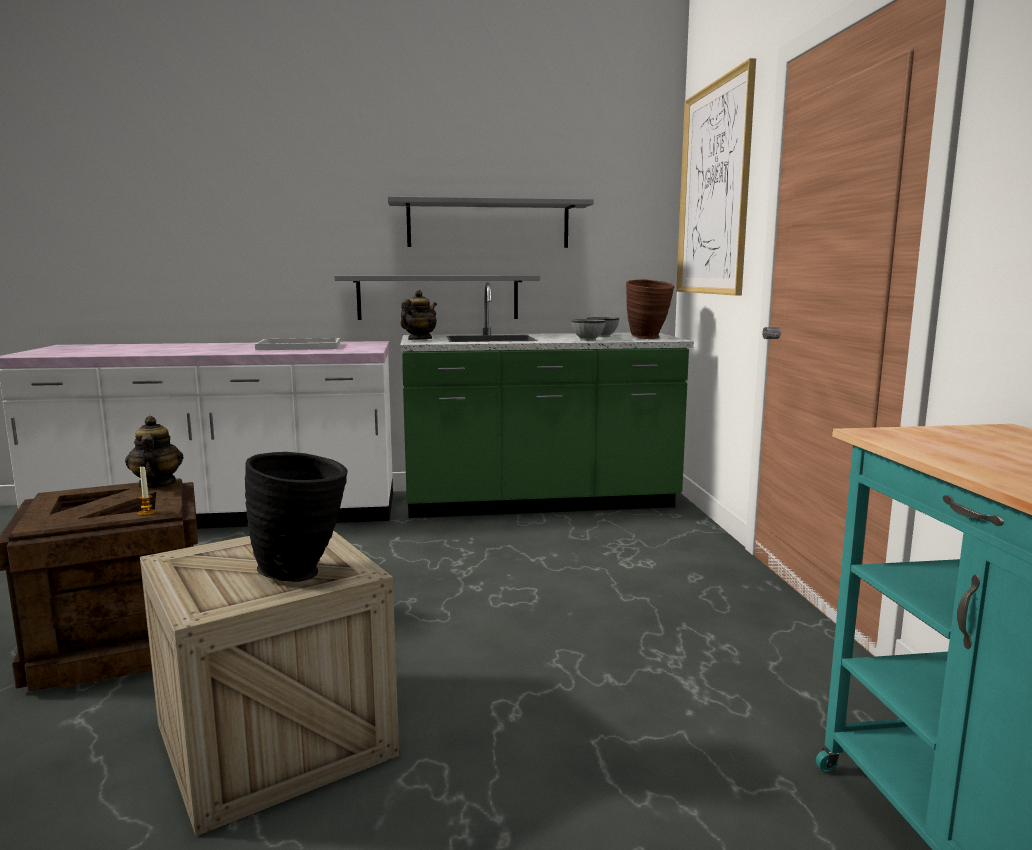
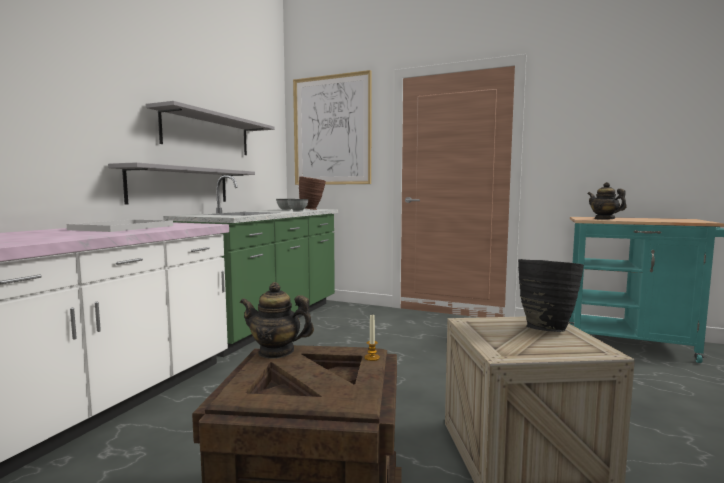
camera: 60 degrees left, 5 degrees down
(419, 339) = (213, 216): teapot -> teapot (604, 219)

